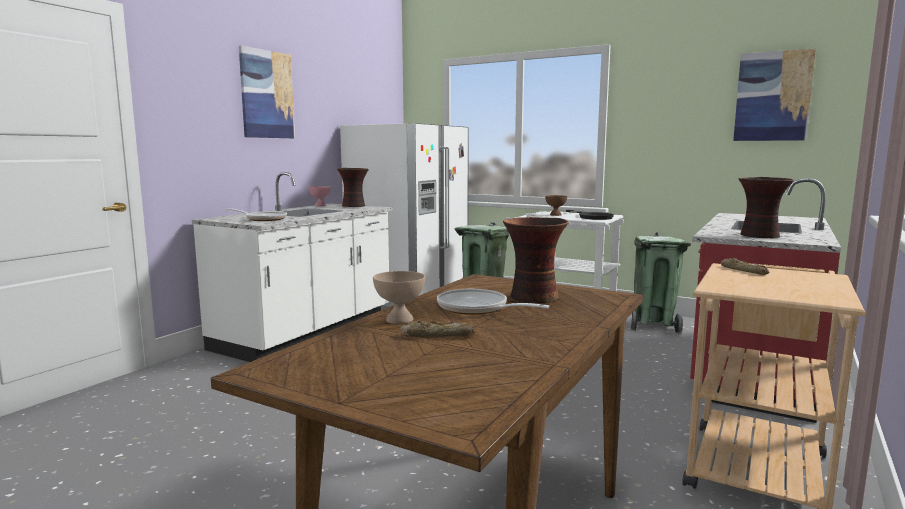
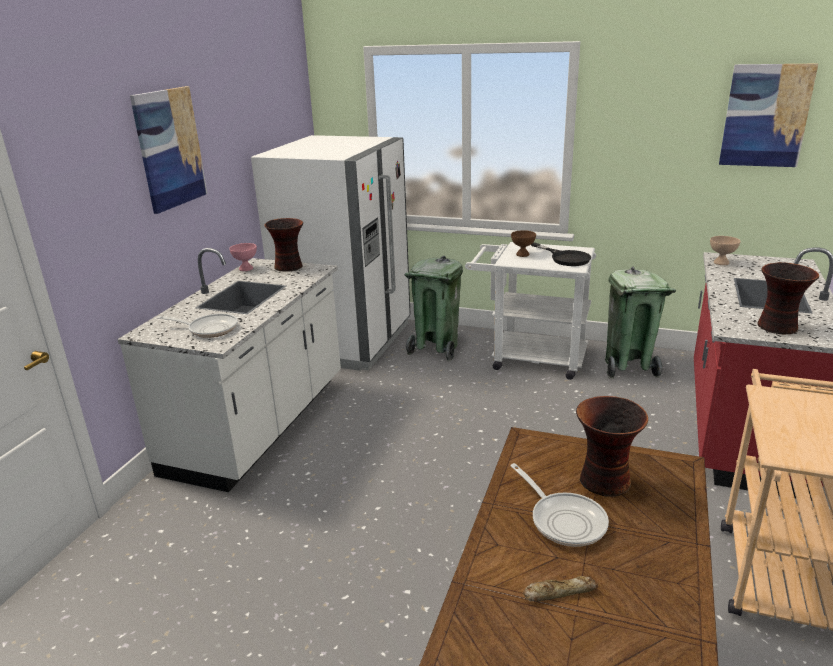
camera: 10 degrees left, 15 degrees up
(398, 320) = (501, 561): beige bowl -> beige bowl (720, 262)
(477, 309) = (564, 520): frying pan -> frying pan turned 150 degrees counterclockwise
(743, 270) = (785, 402): bread -> none

